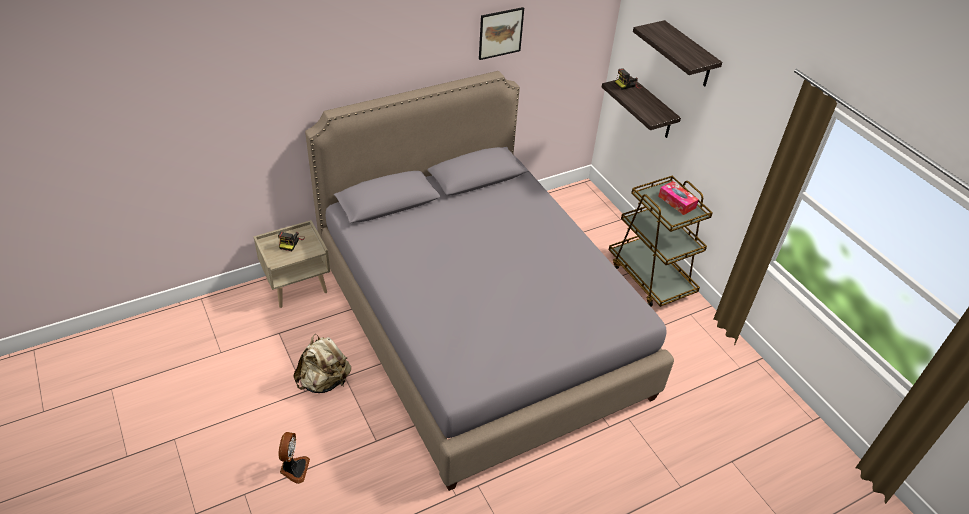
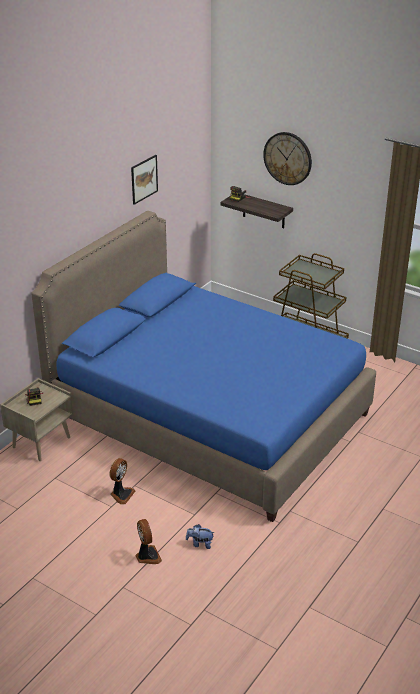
camera: 25 degrees left, 10 degrees down
(324, 381) = (121, 494): beige backpack -> fan
(355, 480) = (200, 544): none -> plush toy
(478, 326) = (209, 416): grey bed -> blue bed
(676, 202) = (314, 270): tissue box -> none
(688, 55) = (288, 158): shelf -> wall clock

